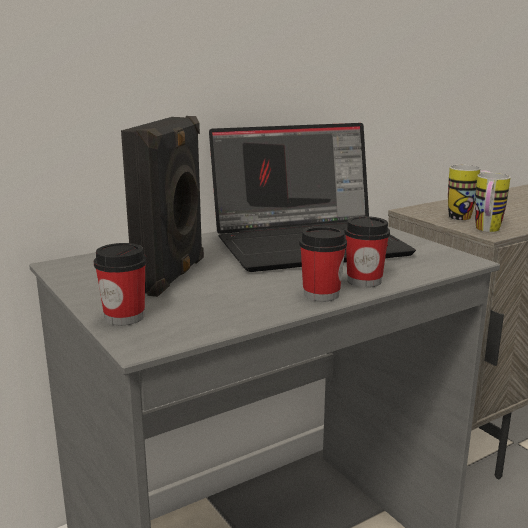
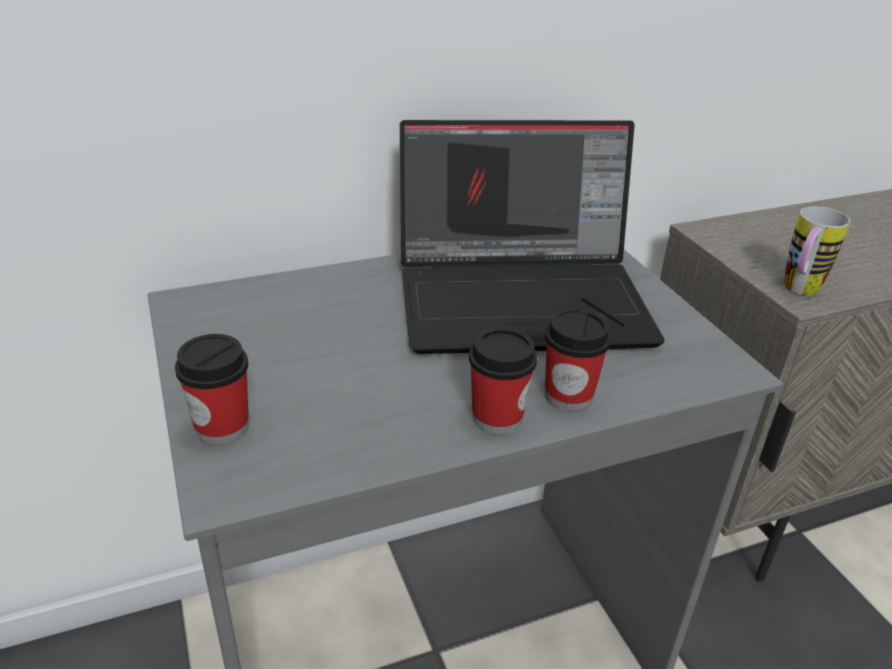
camera: 10 degrees right, 15 degrees up
(173, 276) = (315, 346): black speaker -> none
(467, 218) = (780, 257): mug -> none

